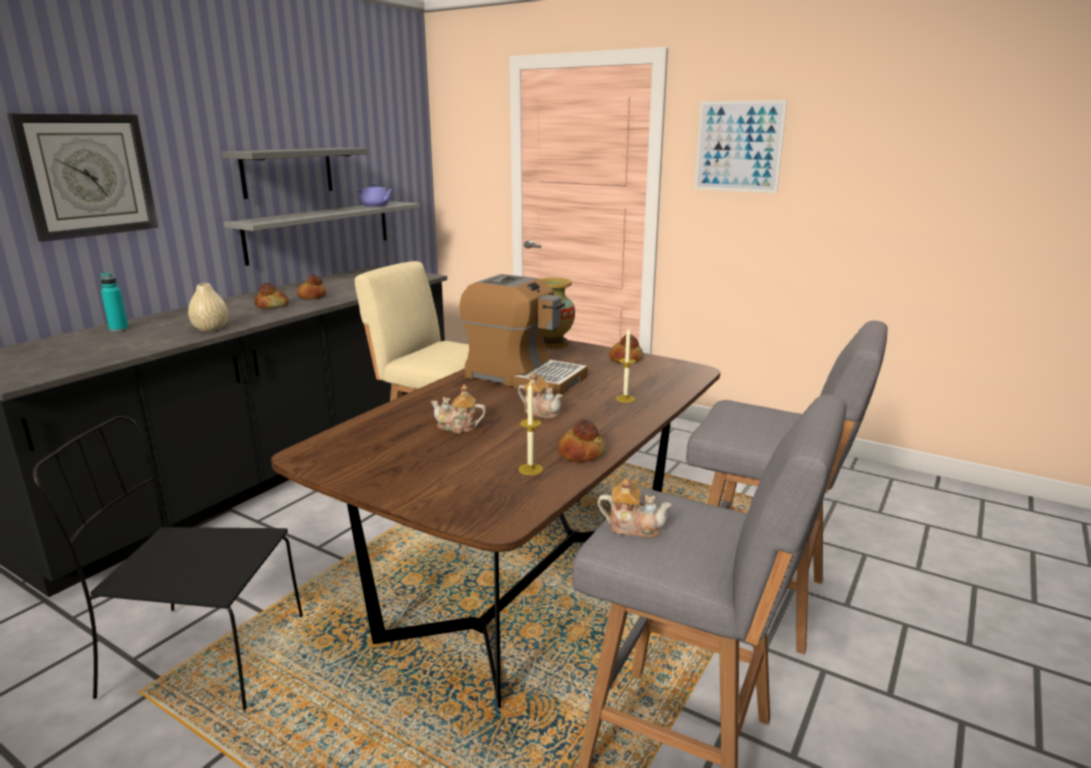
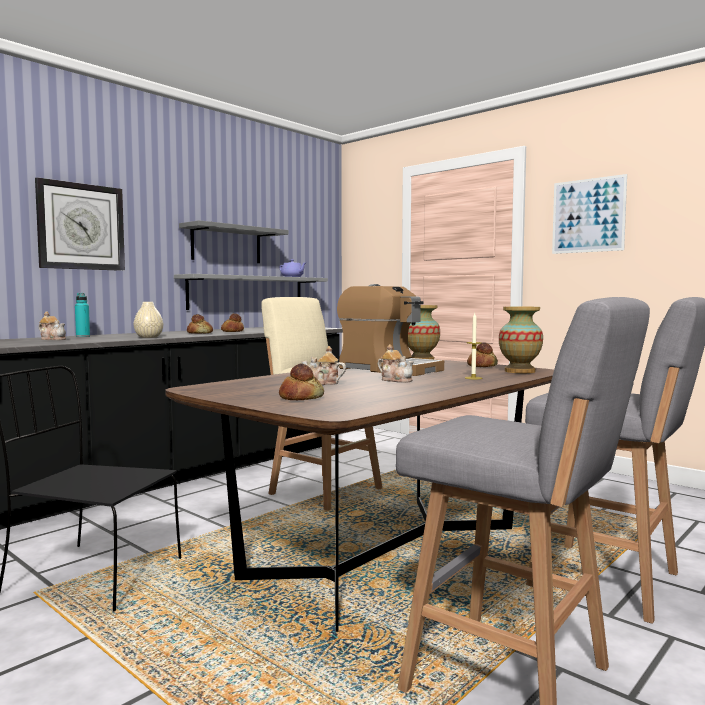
camera: 10 degrees right, 15 degrees down
(530, 469) = (374, 398): candle -> none
(581, 453) = (422, 394): bread -> bread (300, 397)
(633, 527) = (455, 425): teapot -> teapot (53, 339)
(670, 375) = (519, 371): none -> vase

